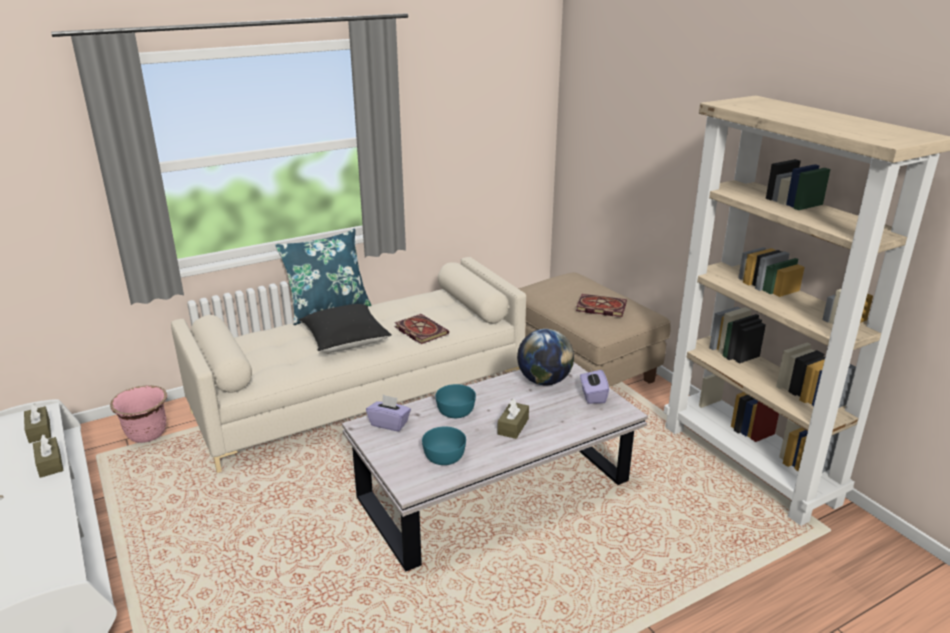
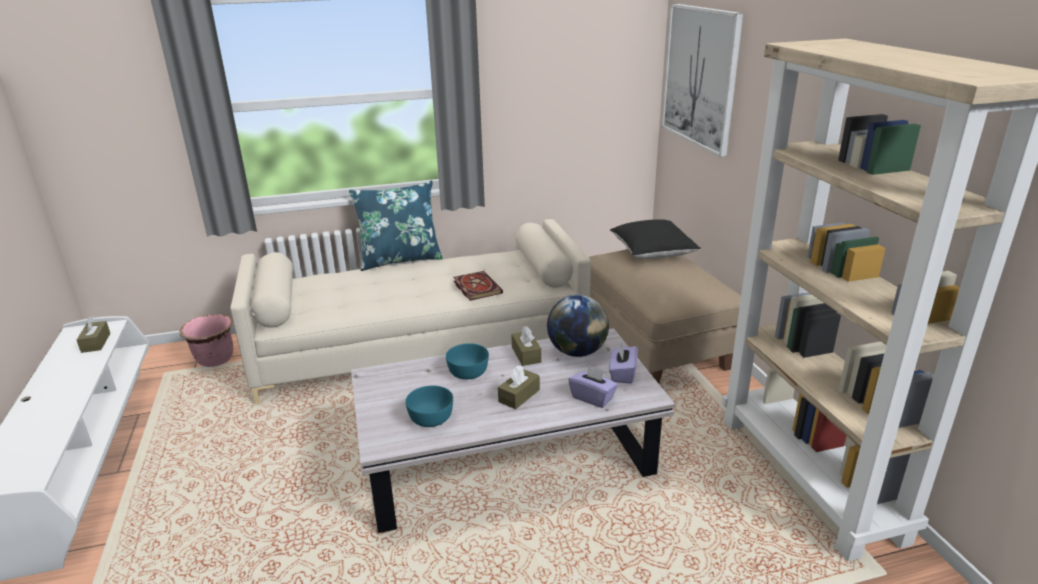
camera: 15 degrees right, 0 degrees up
(50, 464) = (85, 373): brown tissue box -> brown tissue box (526, 354)
(345, 341) = (399, 291): black pillow -> black pillow (652, 253)
(389, 423) = (395, 376): purple tissue box -> purple tissue box (592, 398)
(600, 307) = (670, 281): book -> none
(602, 118) = (700, 77): none -> picture

